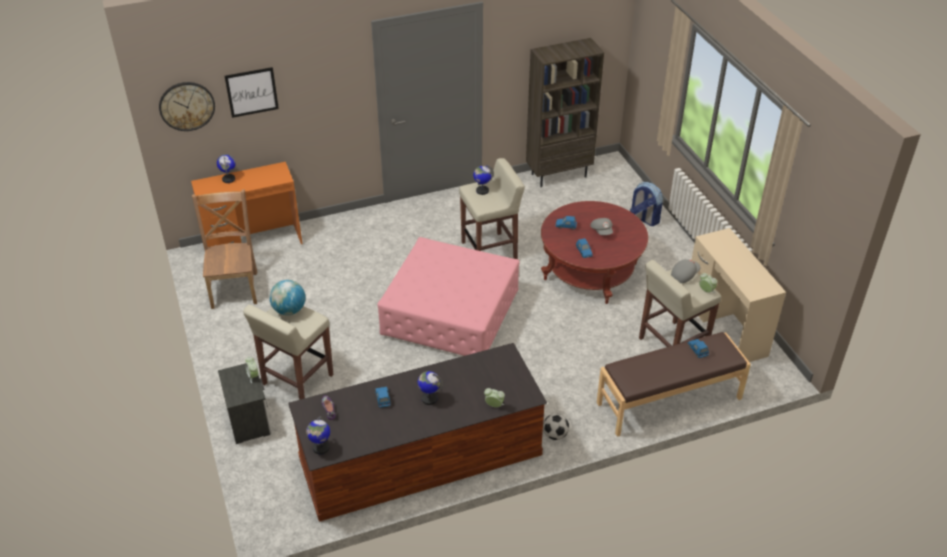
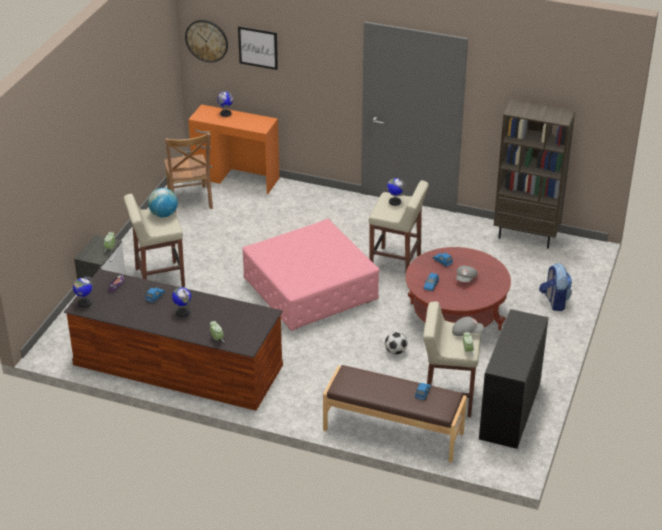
camera: 40 degrees right, 5 degrees down
(234, 288) = (189, 201): brown chair -> brown chair turned 135 degrees clockwise
(555, 435) = (281, 404): football -> football (395, 351)
(725, 327) = (510, 410): beige desk -> black desk

